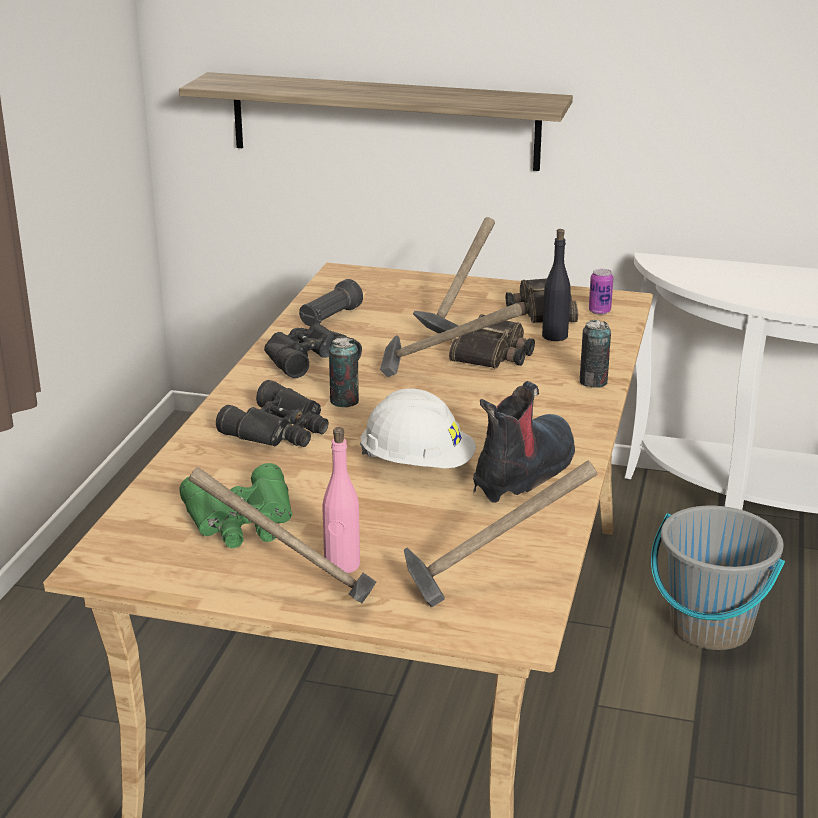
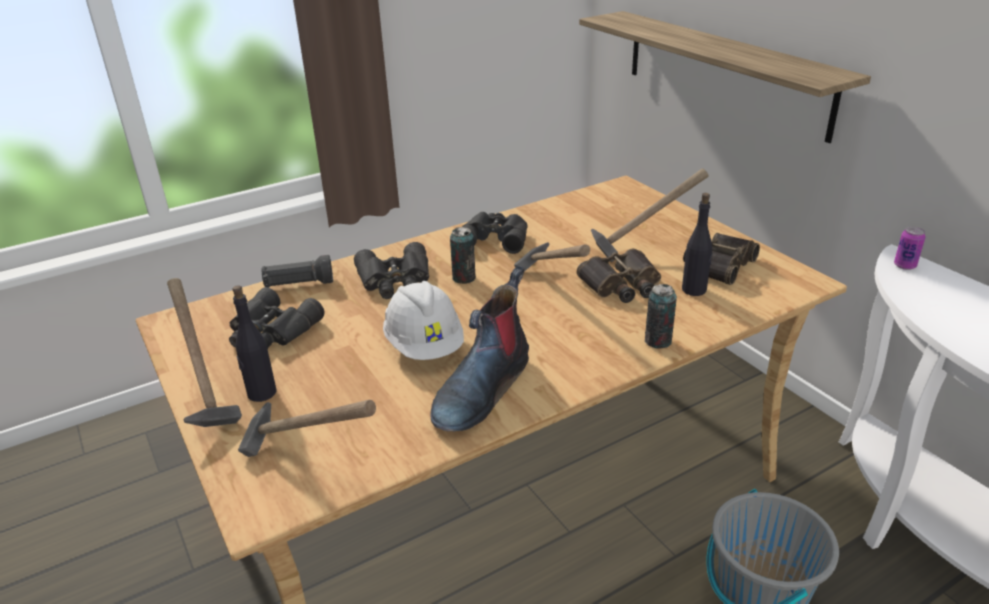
camera: 45 degrees right, 5 degrees up
(242, 521) = (271, 332): green binoculars -> black binoculars
(330, 318) = (558, 215): black flashlight -> black flashlight (299, 285)
(342, 565) = (261, 393): pink bottle -> black bottle
(525, 471) = (481, 388): boot -> boot turned 135 degrees clockwise
(599, 311) = (768, 283): can -> can (904, 266)

